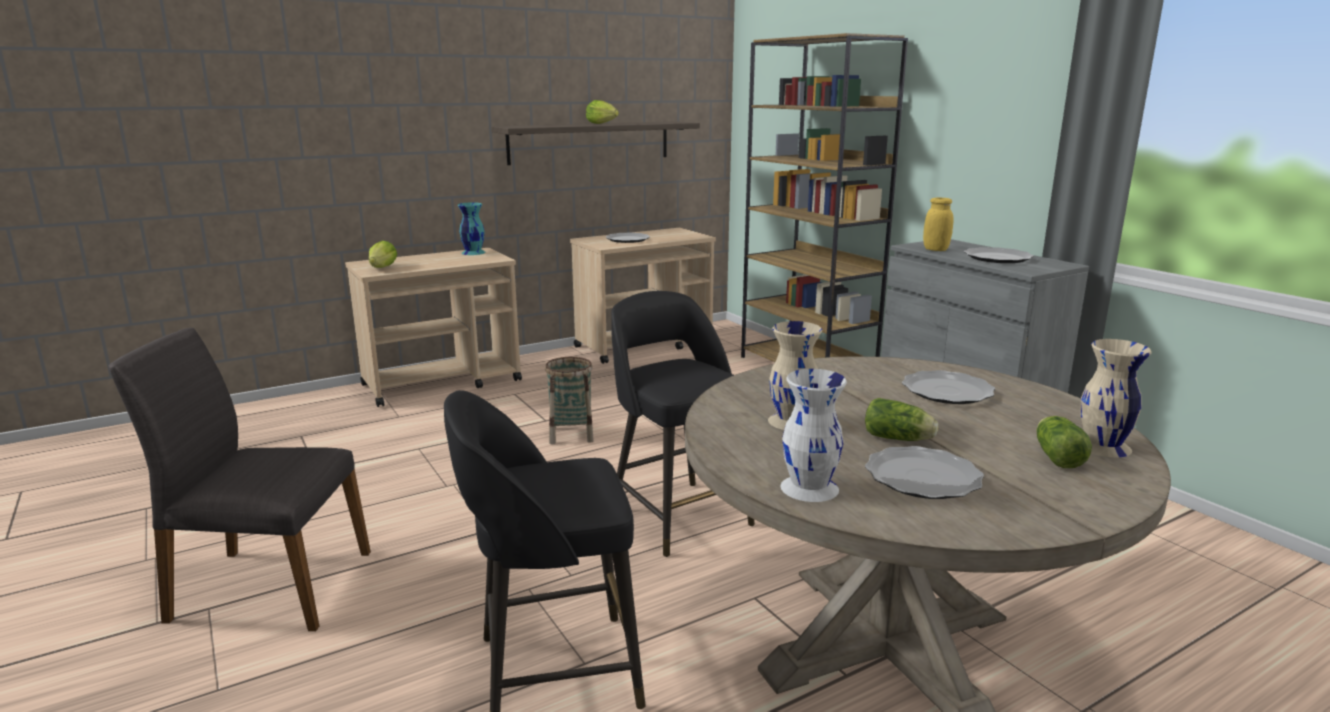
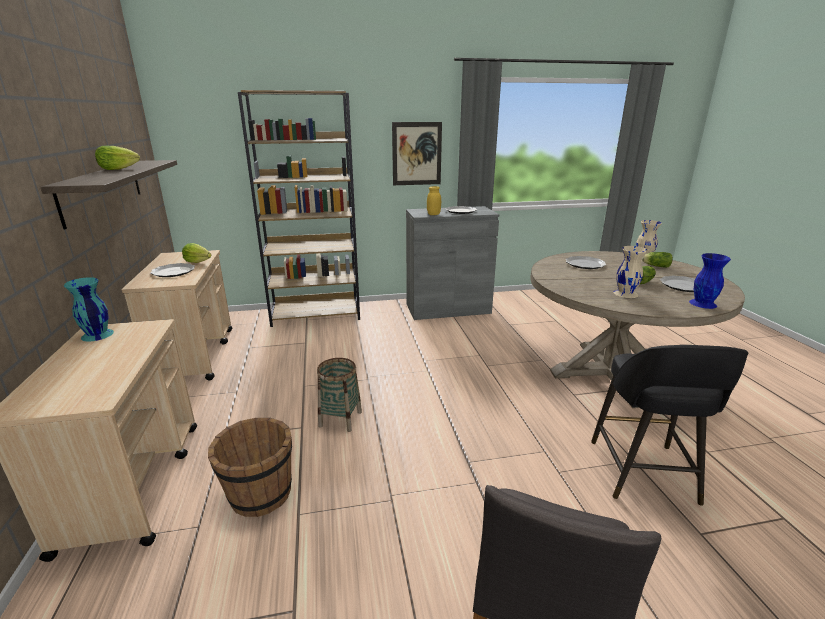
camera: 70 degrees left, 5 degrees up
(383, 268) = (80, 392): lettuce -> lettuce (198, 262)
(440, 427) = (259, 494): none -> brown bucket
(678, 515) = (484, 398): black stool -> none
(810, 488) = (703, 303): white vase -> blue vase
(1001, 141) = (417, 154): none -> picture

